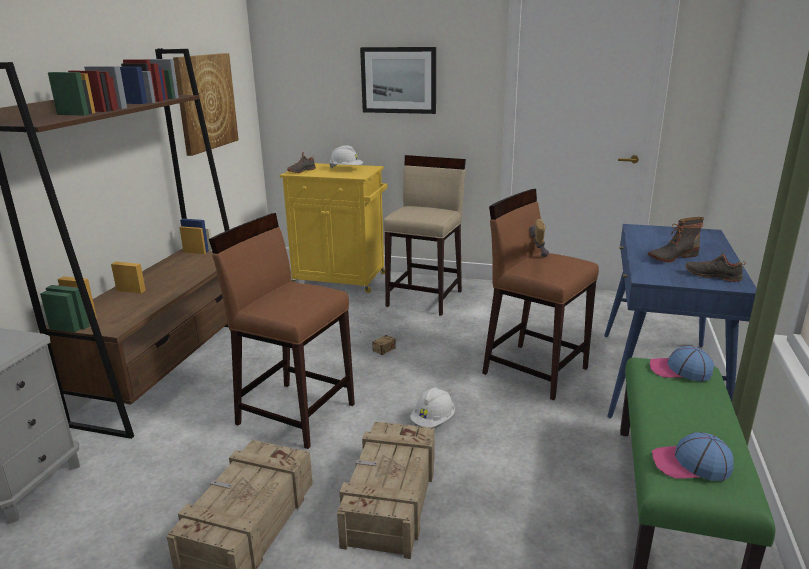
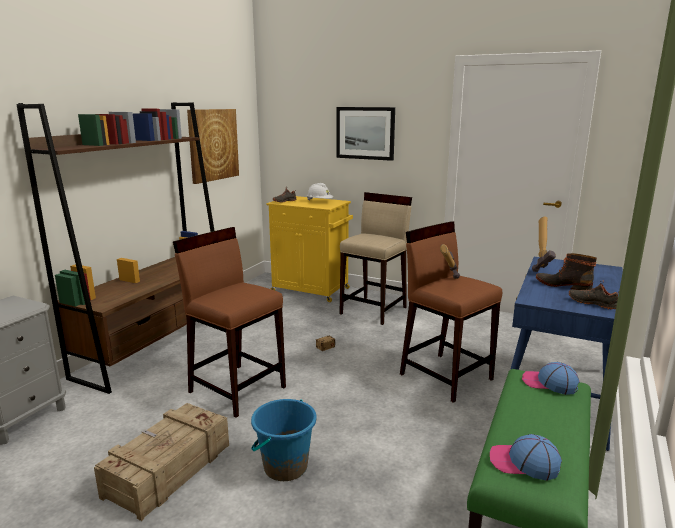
camera: 10 degrees right, 5 degrees down
(390, 500) = (285, 466): crate -> blue bucket
(433, 421) = (344, 407): white hard hat -> none
(638, 236) = (542, 267): none -> hammer
(671, 257) = (563, 285): boot -> boot turned 45 degrees clockwise

